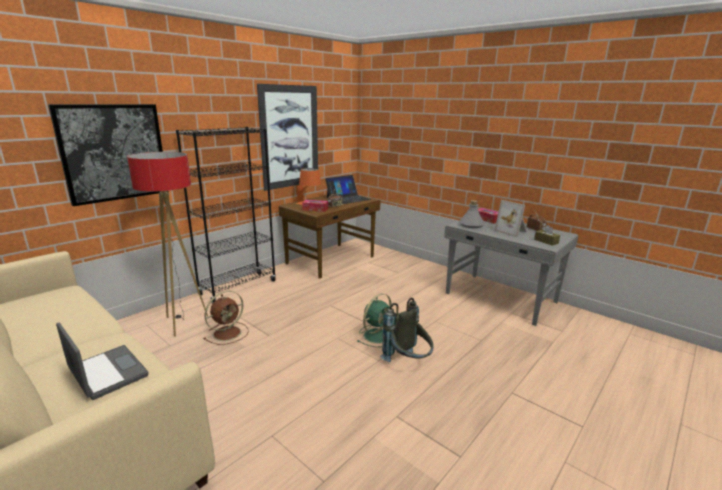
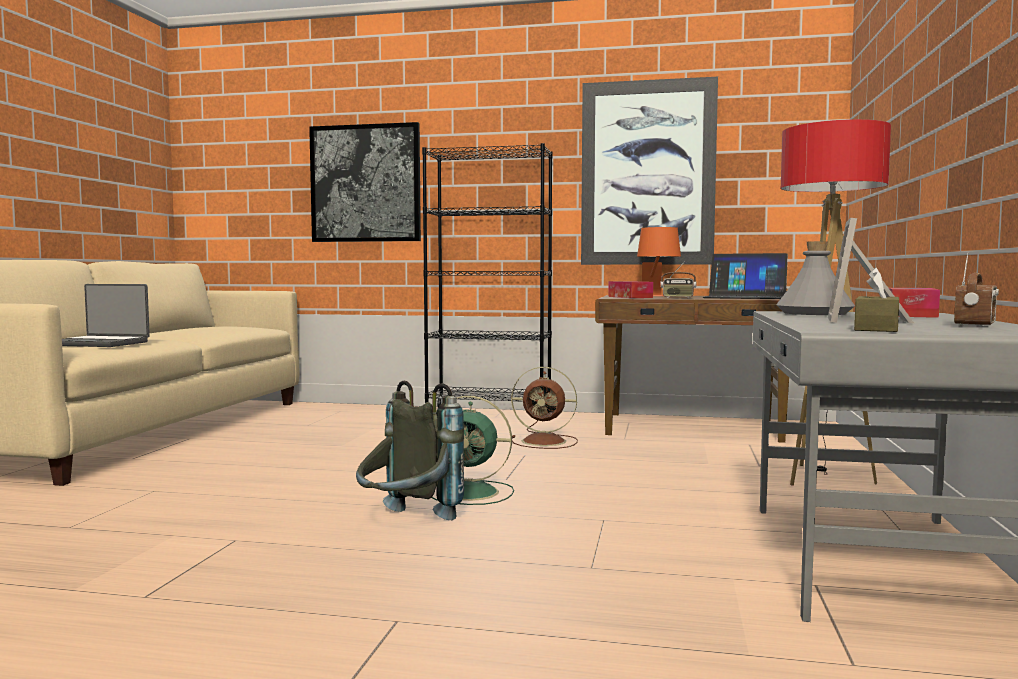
camera: 60 degrees right, 15 degrees down
(106, 373) = (100, 343): laptop -> laptop turned 90 degrees clockwise
(183, 323) = (362, 418): floor lamp -> floor lamp (822, 478)
(228, 333) = (364, 434): brown fan -> brown fan (546, 441)

